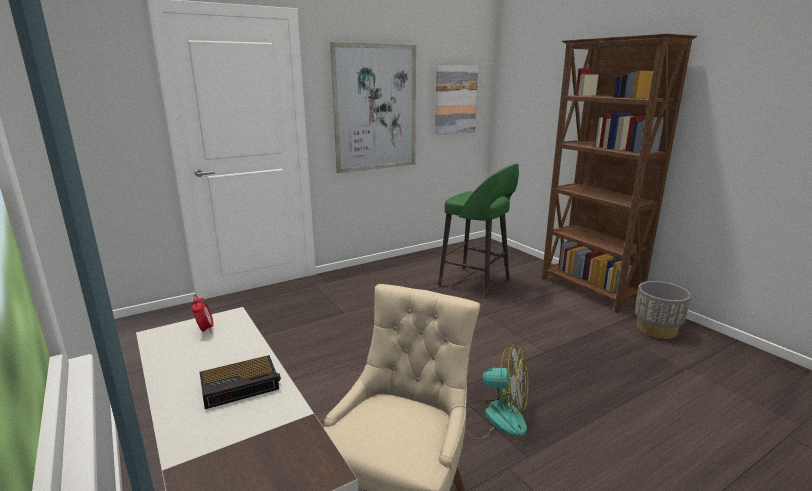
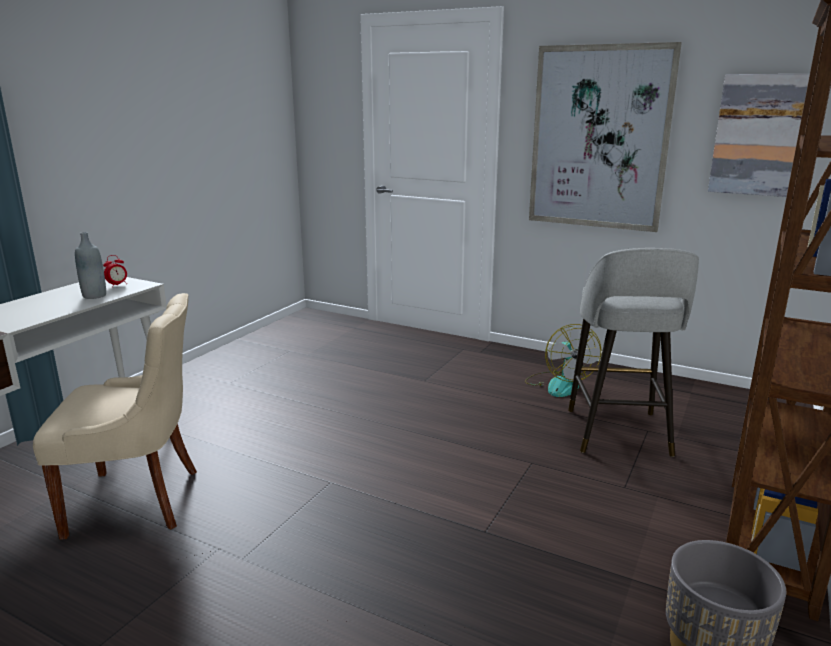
camera: 60 degrees right, 0 degrees up
(230, 347) = (94, 296): none -> grey bottle
(242, 386) = (40, 310): alarm clock -> none
(476, 283) = (618, 434): green stool -> grey stool
(494, 417) = (300, 521): fan -> fan (559, 384)

